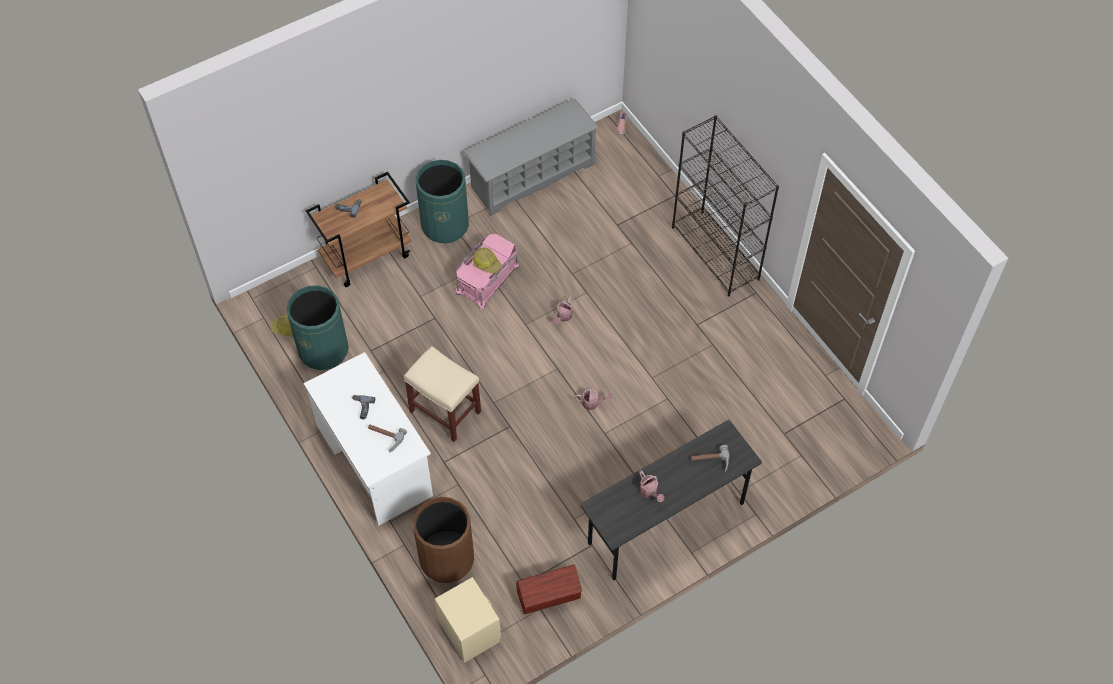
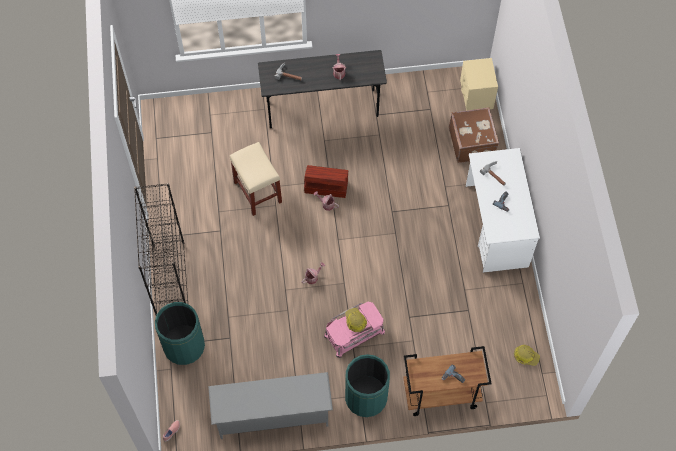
camera: 155 degrees left, 5 degrees up
(323, 350) = (503, 325): green trash can -> green trash can (184, 346)
(446, 412) = (432, 240): beige stool -> beige stool (257, 191)
(447, 559) = (472, 142): brown trash can -> brown suitcase
(549, 595) = (417, 97): brown storage box -> brown storage box (325, 186)

